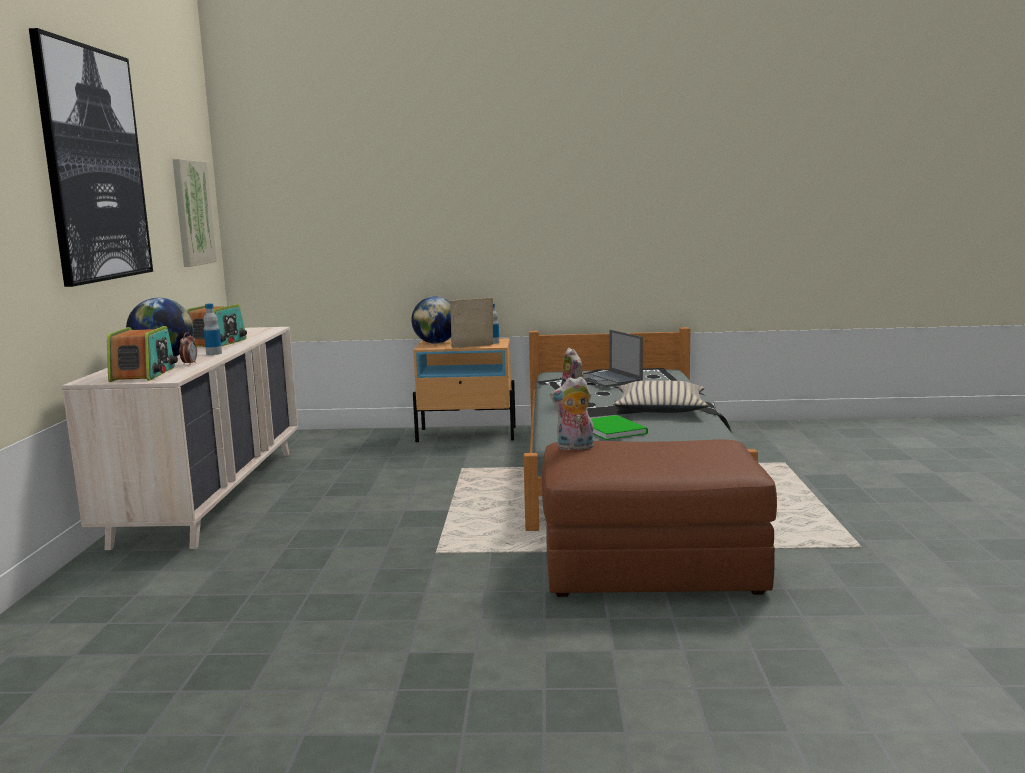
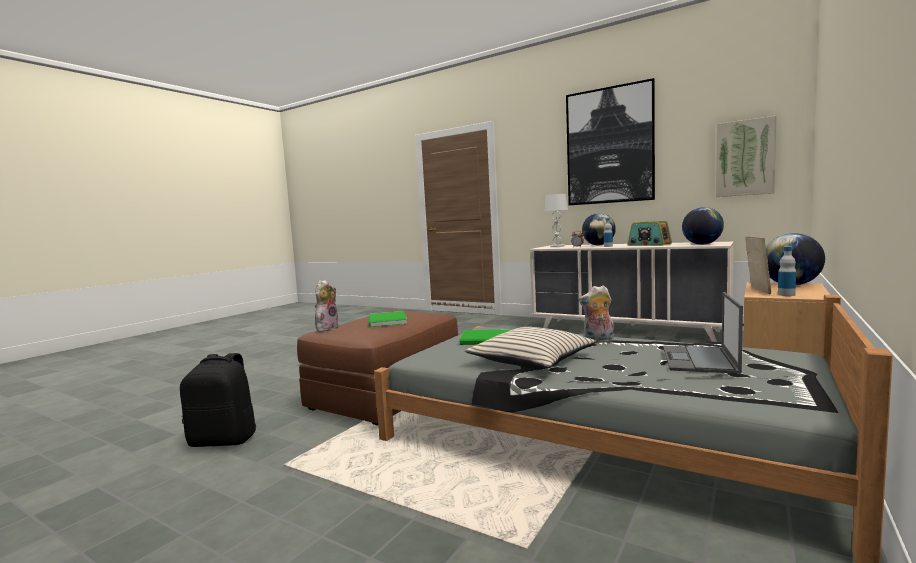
camera: 120 degrees right, 5 degrees down
(144, 374) = (557, 246): radio -> white table lamp
(254, 331) = (702, 244): none -> globe
(574, 448) = (424, 313): plush toy -> plush toy (327, 328)
(609, 379) = (699, 360): laptop -> laptop turned 75 degrees counterclockwise
(650, 450) = (386, 321): none -> green book
(902, 603) = (224, 440): none -> black backpack

